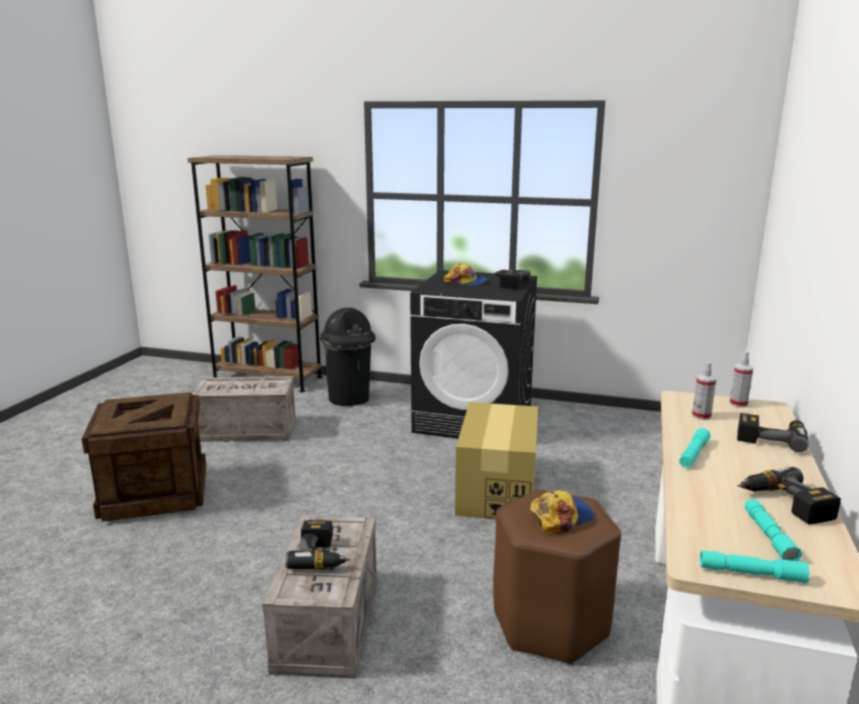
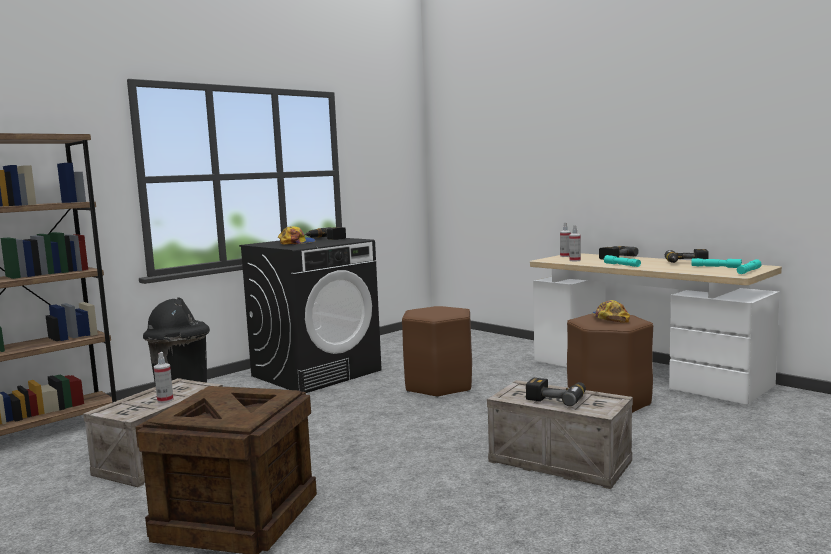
camera: 60 degrees left, 10 degrees down
(238, 390) = (165, 400): none -> spray bottle
(497, 490) = (439, 386): cardboard box -> brown stool

